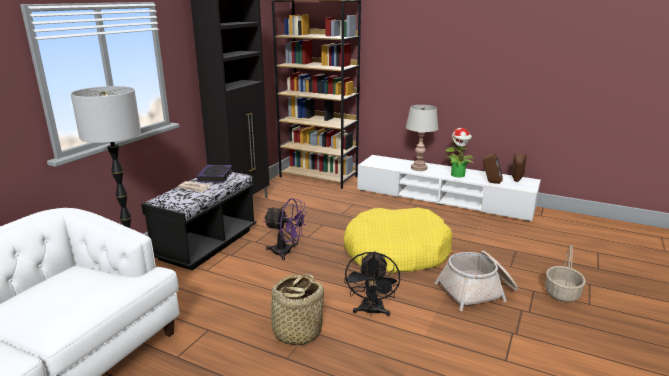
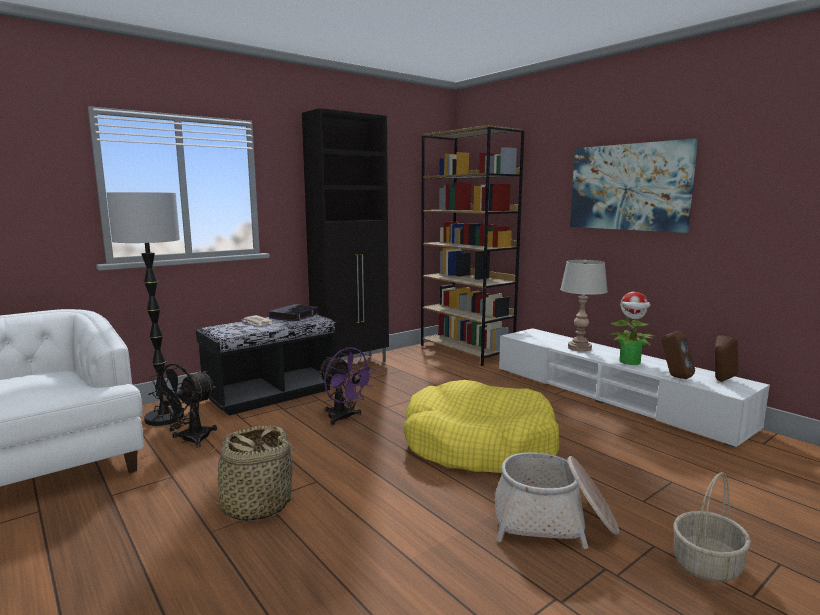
camera: 25 degrees right, 10 degrees down
(371, 312) = (370, 507): black fan -> black fan (189, 440)
(448, 51) = (628, 187): none -> picture

